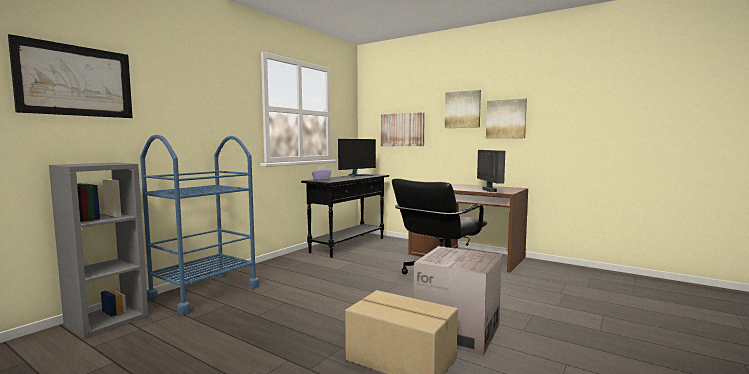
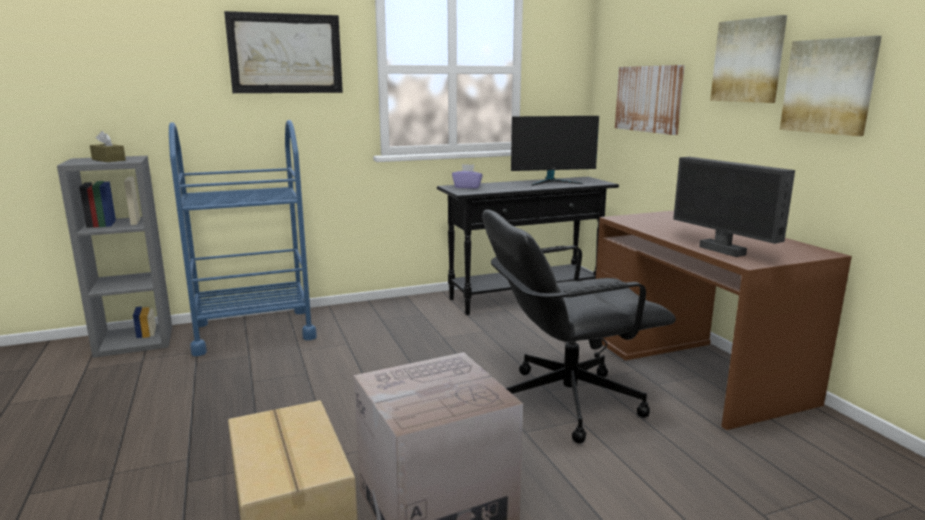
camera: 35 degrees right, 10 degrees up
(76, 81) = (95, 55): picture -> picture (285, 54)
(100, 163) = (108, 160): none -> brown tissue box
(488, 190) = (723, 250): monitor -> monitor turned 120 degrees clockwise

